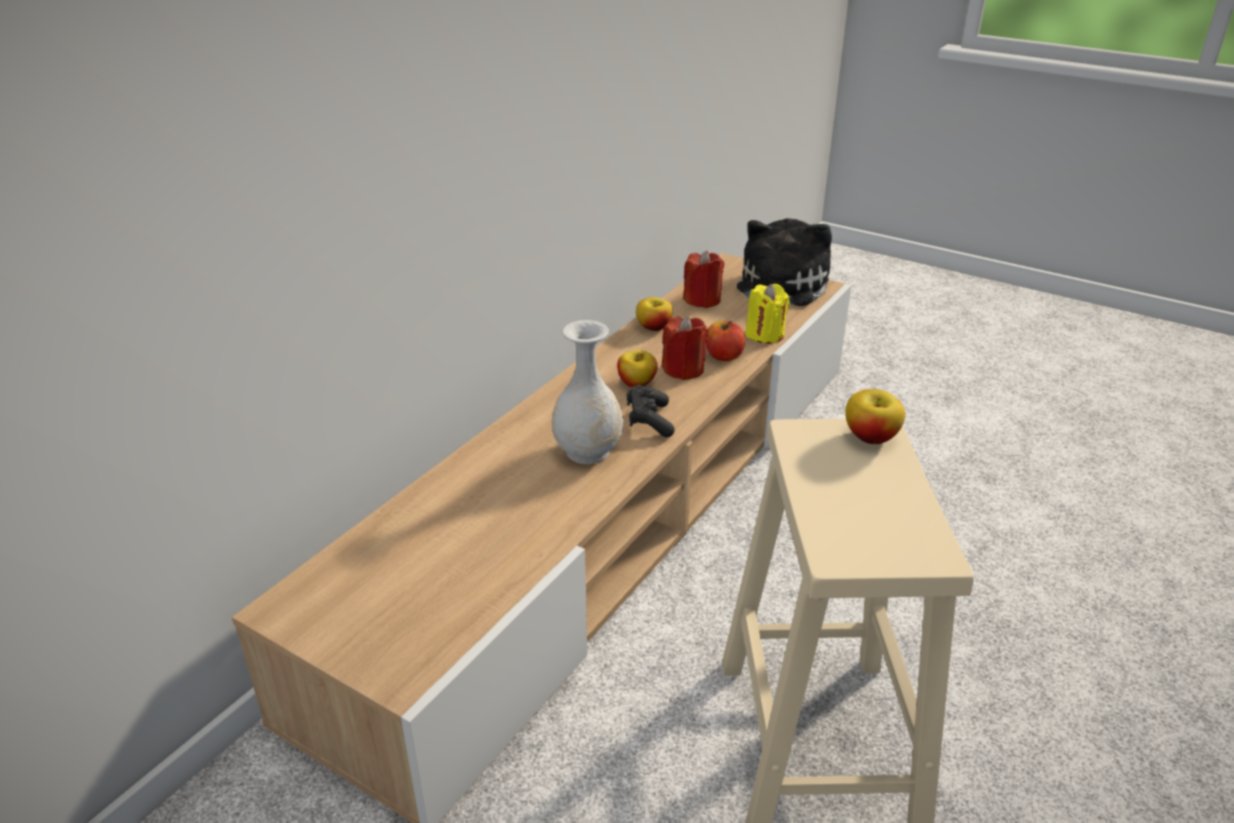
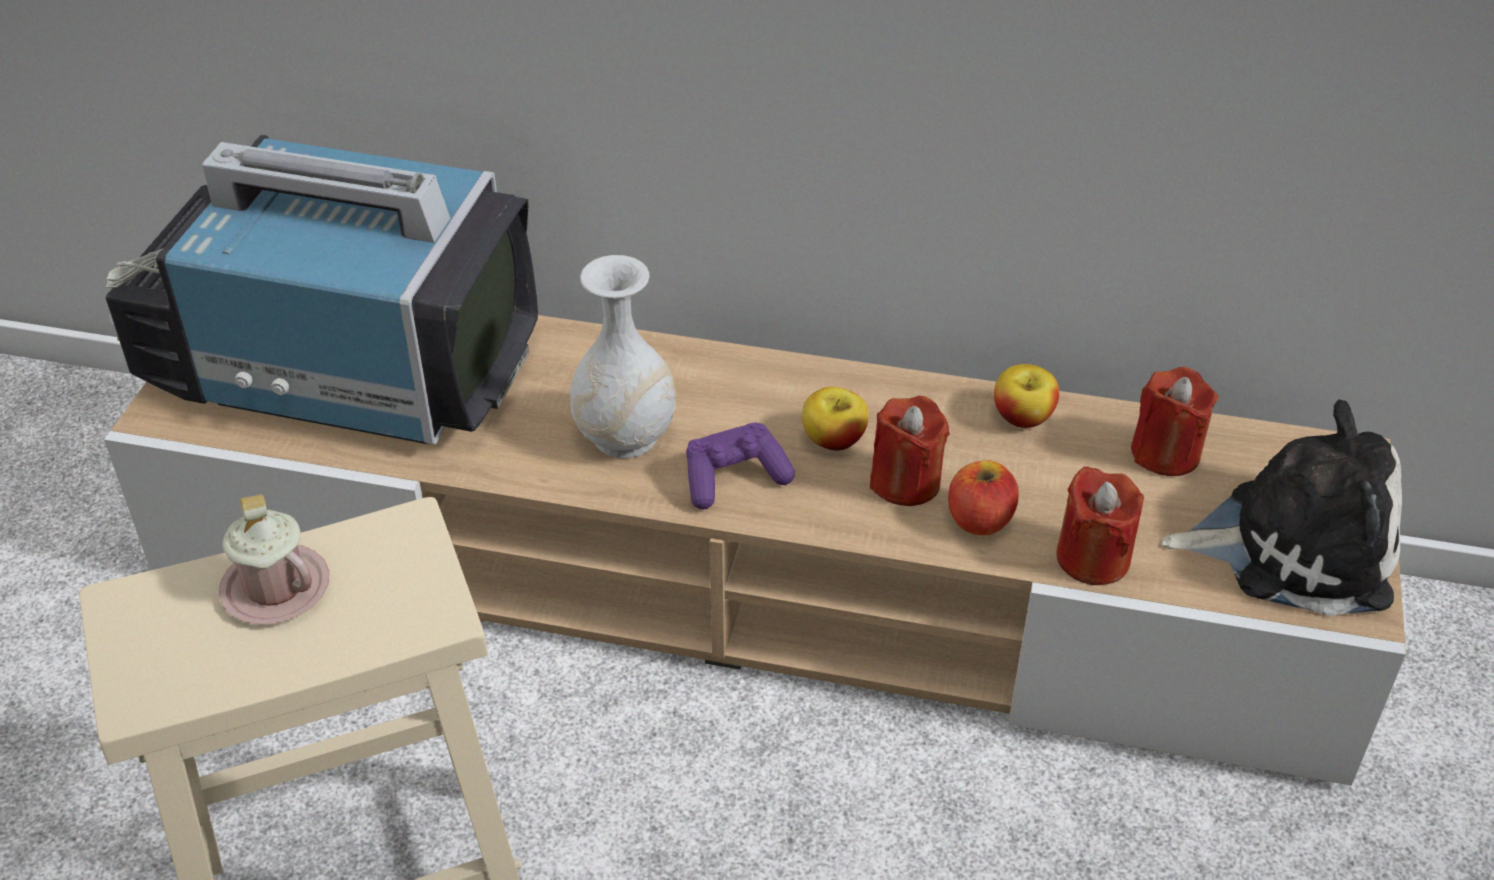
camera: 70 degrees right, 10 degrees up
(422, 565) = (341, 367): none -> television
(649, 421) = (734, 478): black game controller -> purple game controller
(765, 334) = (1093, 558): yellow candle -> red candle
(838, 489) = (275, 588): none -> pink mug
(871, 436) = (415, 605): apple -> none

